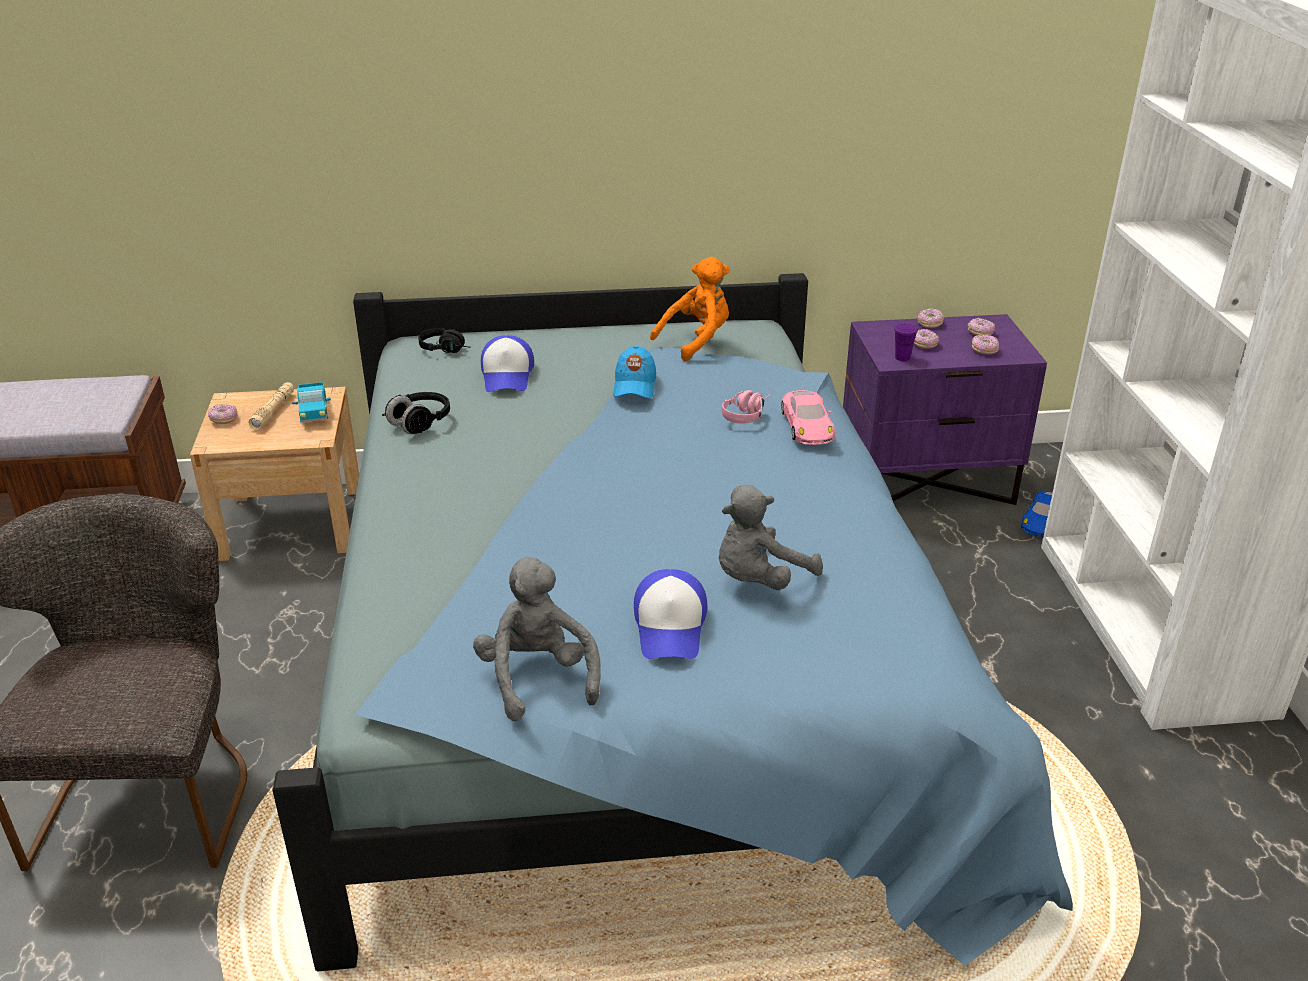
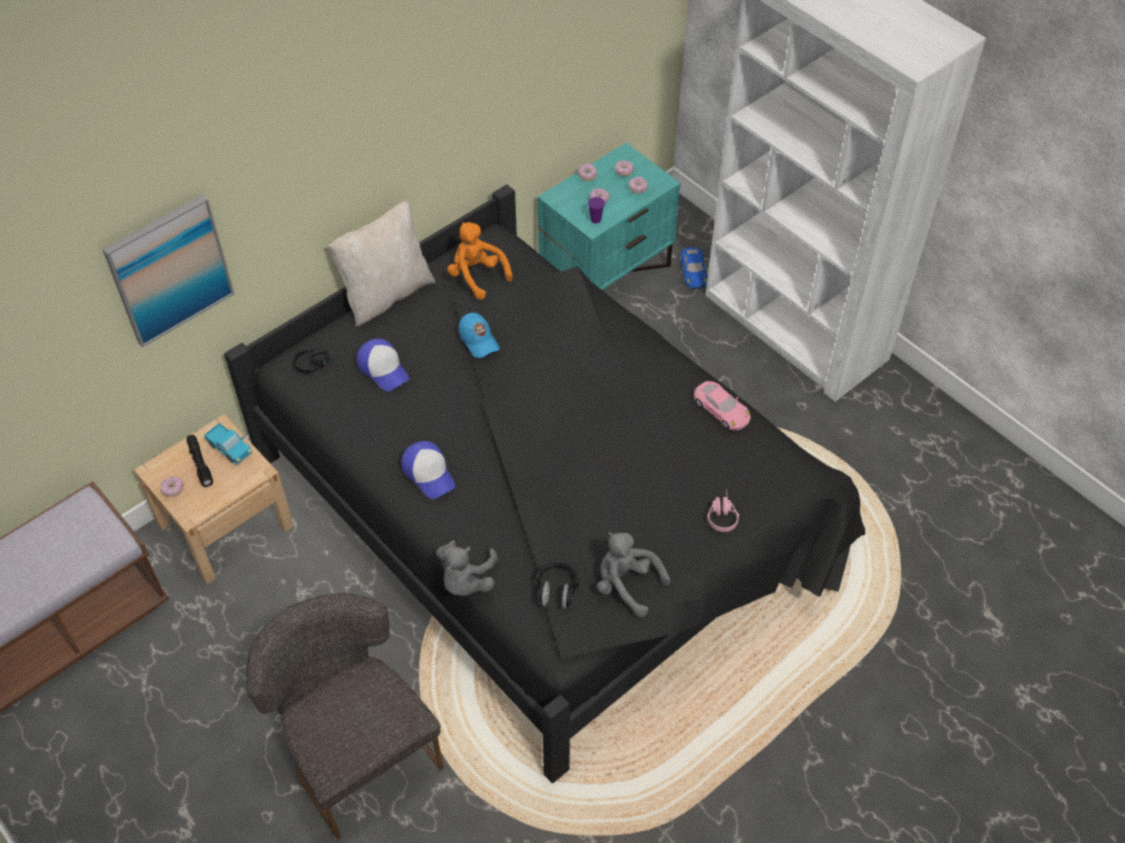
camera: 35 degrees left, 20 degrees up
(273, 411) = (200, 463): beige flashlight -> black flashlight
(301, 130) = (169, 270): none -> picture
(420, 423) = (372, 440): black headphones -> black headphones (557, 591)
(585, 327) = (386, 294): none -> beige pillow
(639, 665) = (551, 509): blue bed -> black bed
(670, 627) = (661, 516): cap -> cap (429, 473)
(697, 341) = (477, 276): orange plush toy -> orange plush toy turned 60 degrees counterclockwise
(747, 414) = (565, 331): pink headphones -> pink headphones (721, 514)
(759, 579) = (676, 459): grey plush toy -> grey plush toy (466, 580)
(807, 425) = (607, 324): pink toy car -> pink toy car (721, 409)
(926, 482) = (606, 272): purple nightstand -> turquoise nightstand

